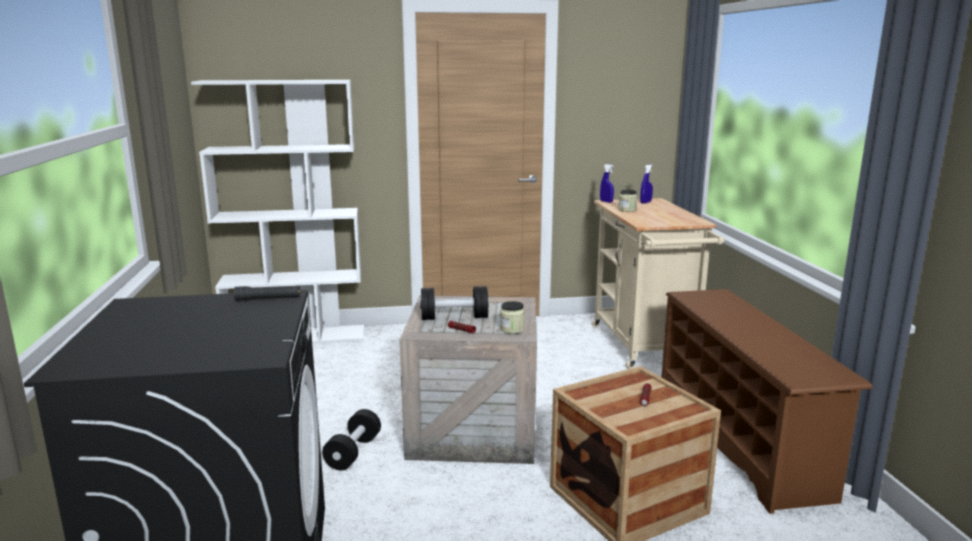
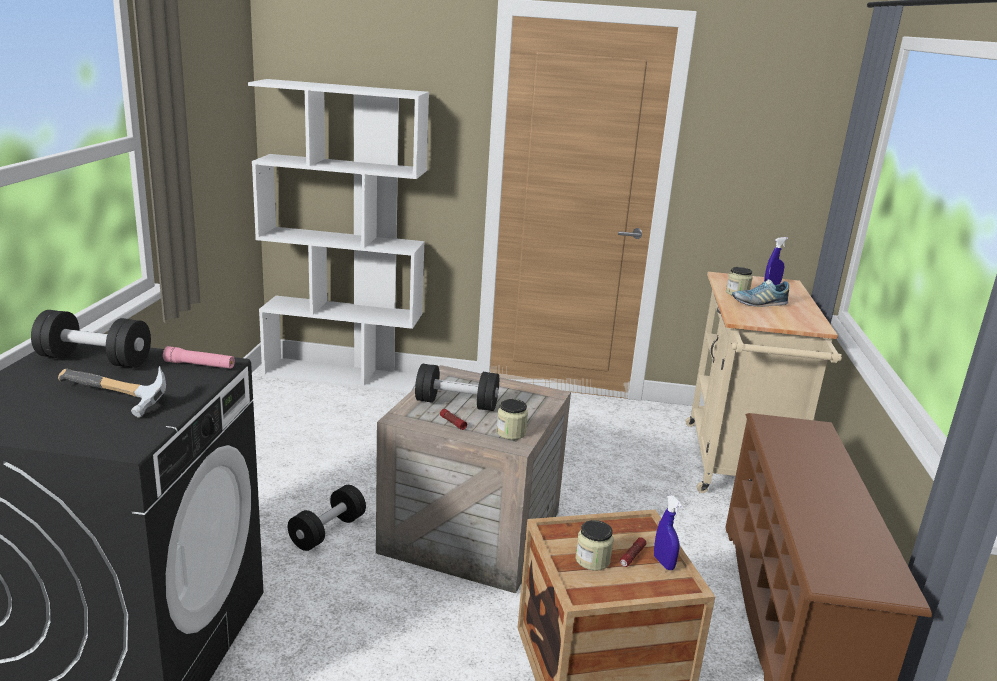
camera: 15 degrees right, 5 degrees up
(168, 308) = (95, 360): none -> black dumbbell
(214, 331) = (112, 399): none -> hammer
(268, 299) = (200, 365): black flashlight -> pink flashlight
(606, 201) = (721, 276): blue spray bottle -> blue spray bottle (663, 563)
(619, 406) = (592, 560): none -> jar
(647, 214) = (759, 303): none -> shoe

